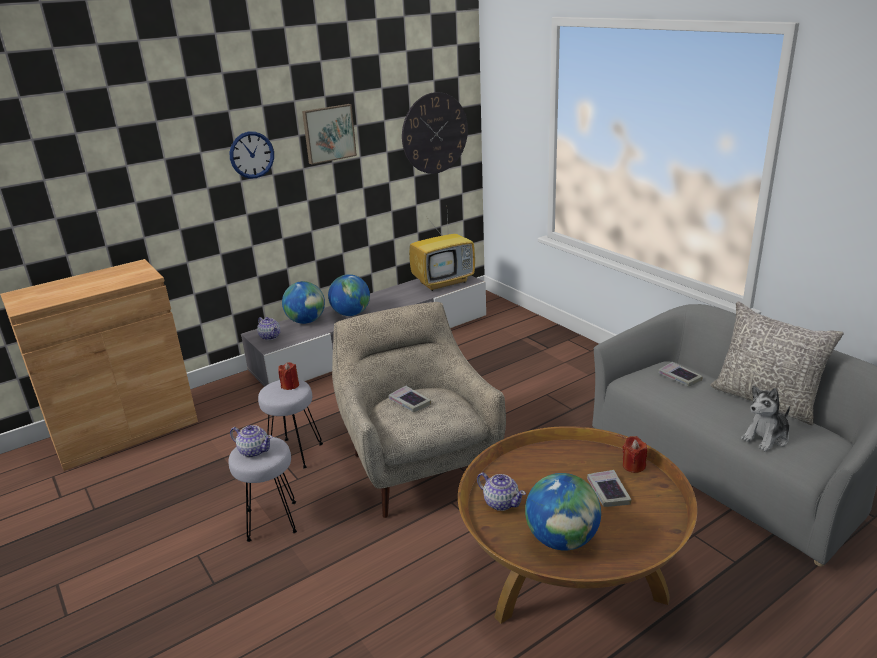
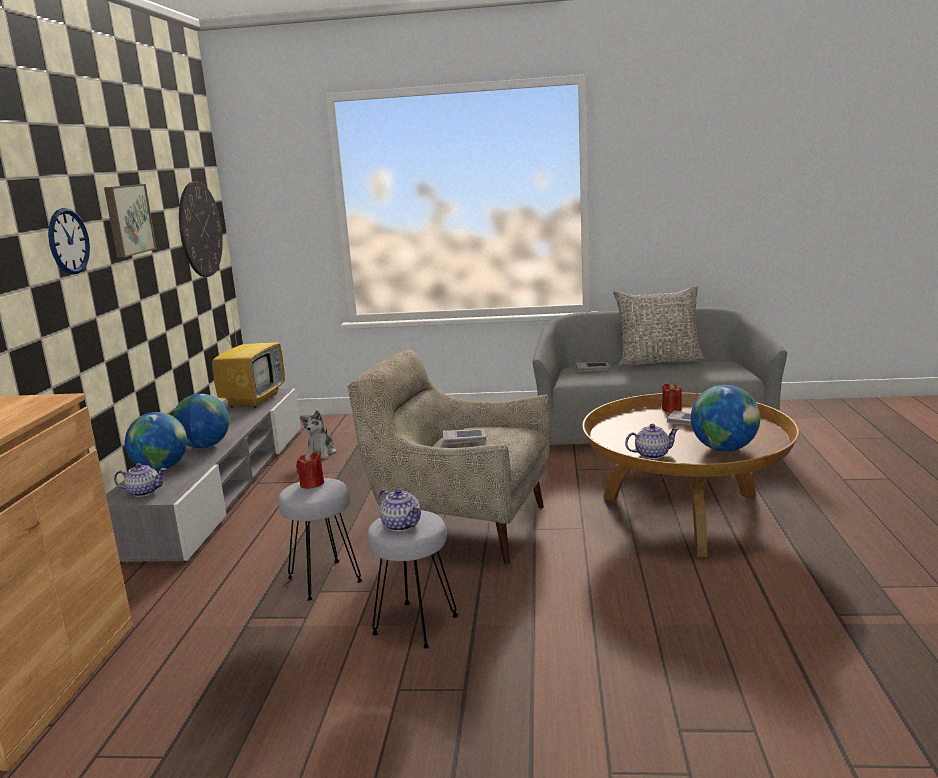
camera: 50 degrees left, 10 degrees down
(254, 451) = (401, 525): teapot -> teapot turned 75 degrees clockwise
(766, 437) = (698, 373): plush toy -> plush toy (321, 453)

